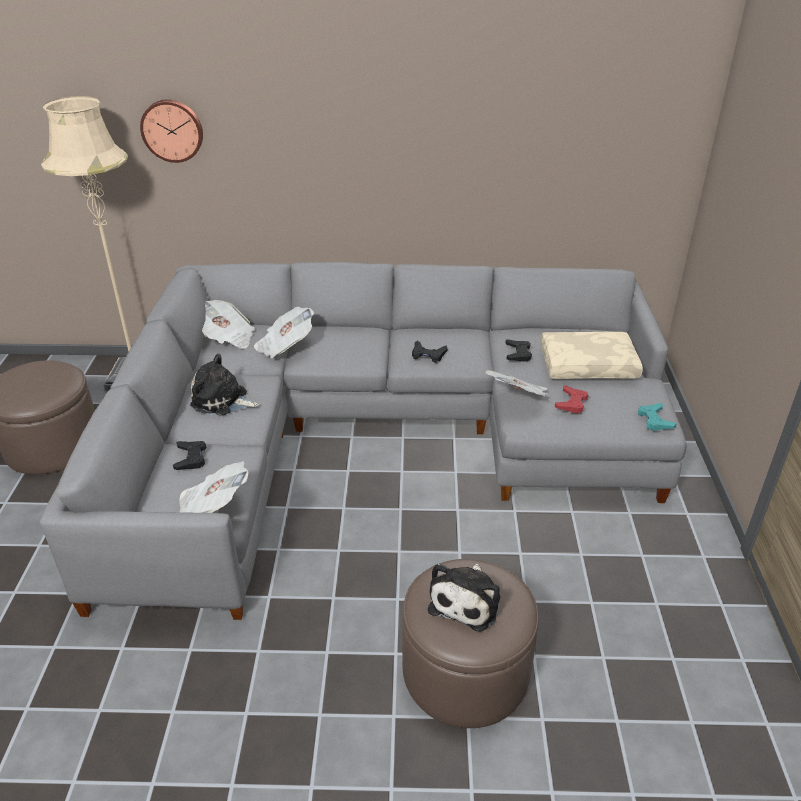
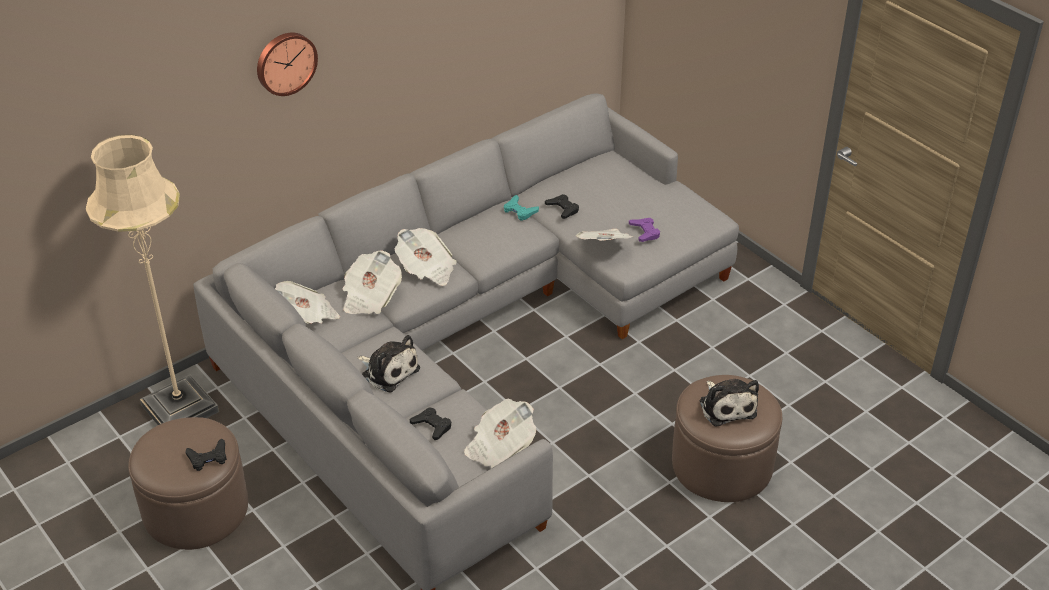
camera: 40 degrees left, 5 degrees up
(172, 130) = (183, 132): wall clock -> wall clock (285, 62)
(222, 401) = (388, 371): plush toy -> plush toy turned 120 degrees counterclockwise
(352, 347) = (427, 269): none -> newspaper
(428, 355) = (497, 245): black game controller -> black game controller (208, 458)
(571, 403) = (644, 232): red game controller -> purple game controller
(588, 364) = (622, 193): beige pillow -> none
(654, 420) = (707, 217): turquoise game controller -> turquoise game controller (520, 211)

